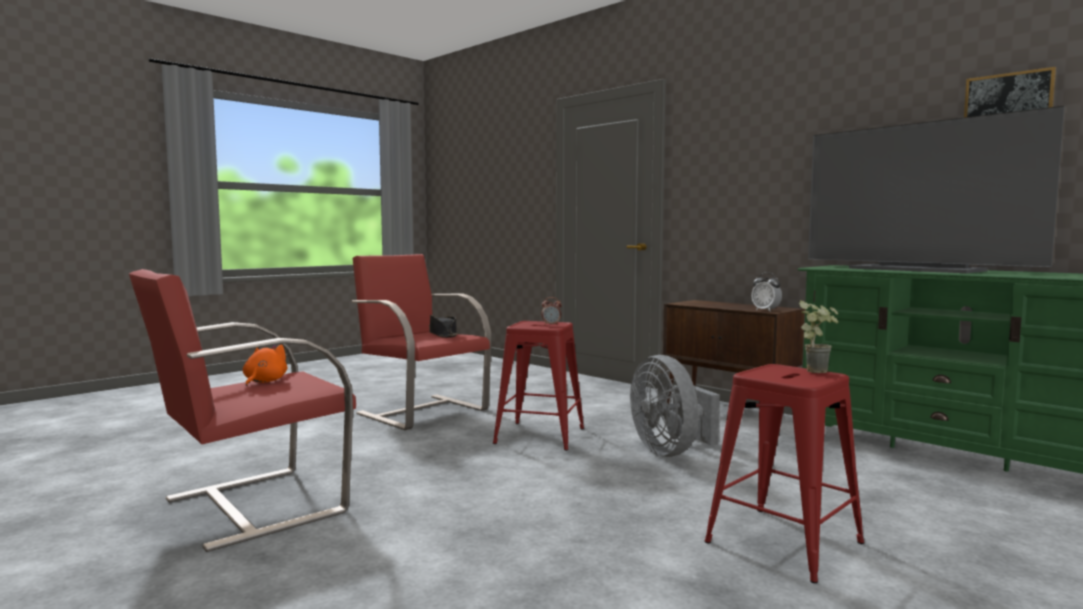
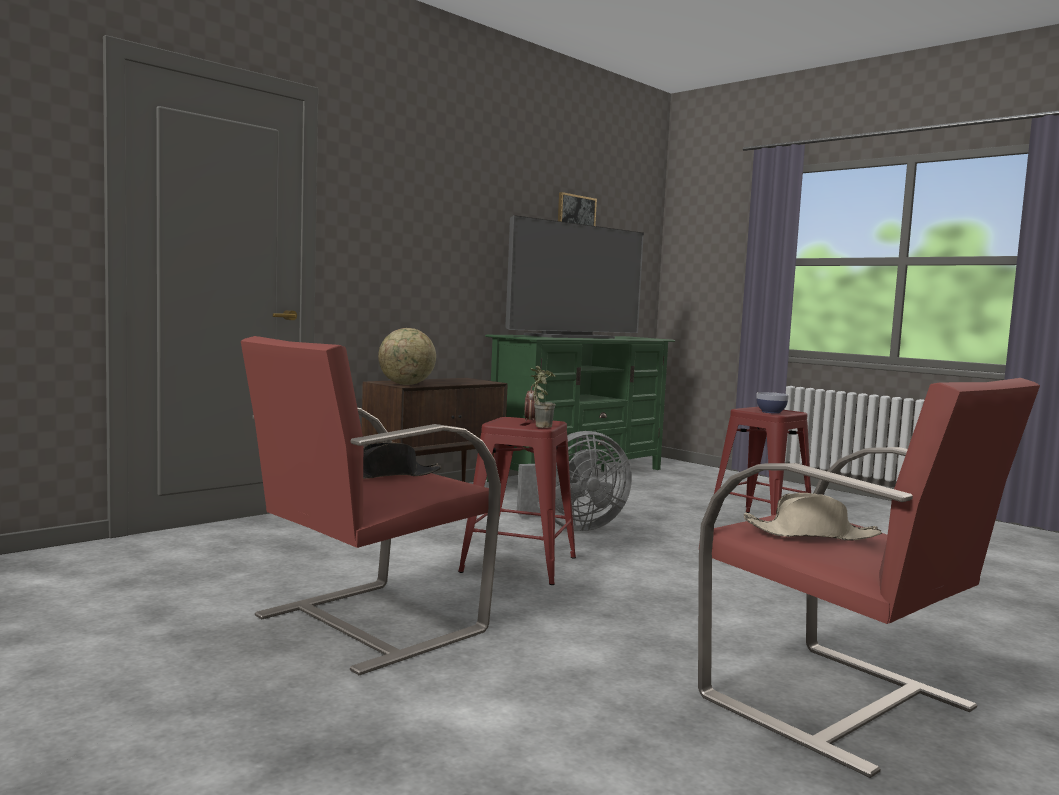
camera: 90 degrees left, 0 degrees up
(264, 382) = (811, 534): orange plush toy -> beige hat
(687, 303) = (406, 384): none -> globe
(766, 310) = (484, 382): alarm clock -> none
(766, 373) = (771, 412): none -> bowl
(818, 371) = (753, 407): potted plant -> potted plant (539, 426)

